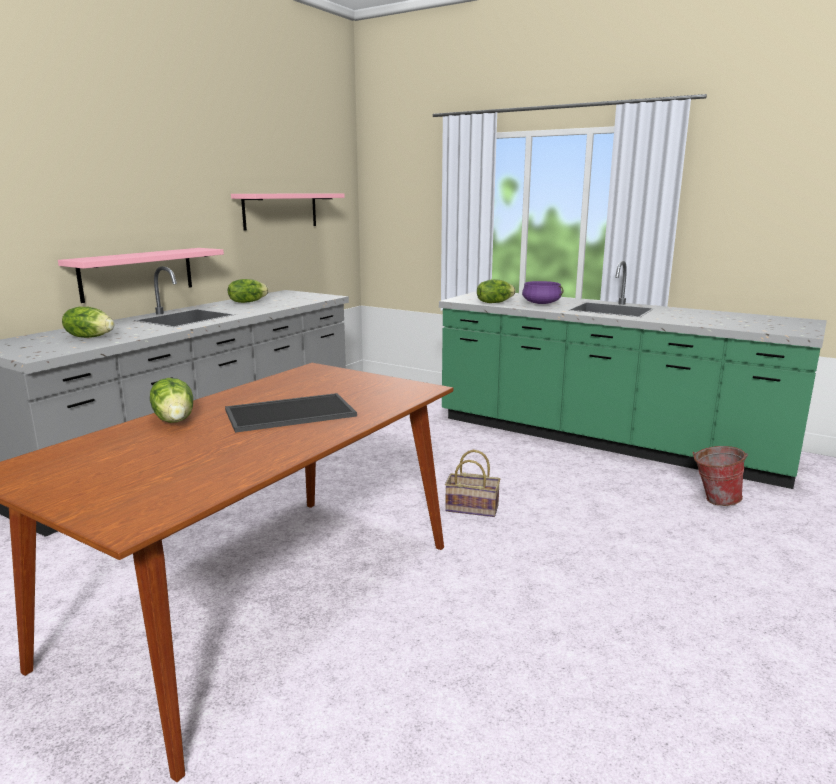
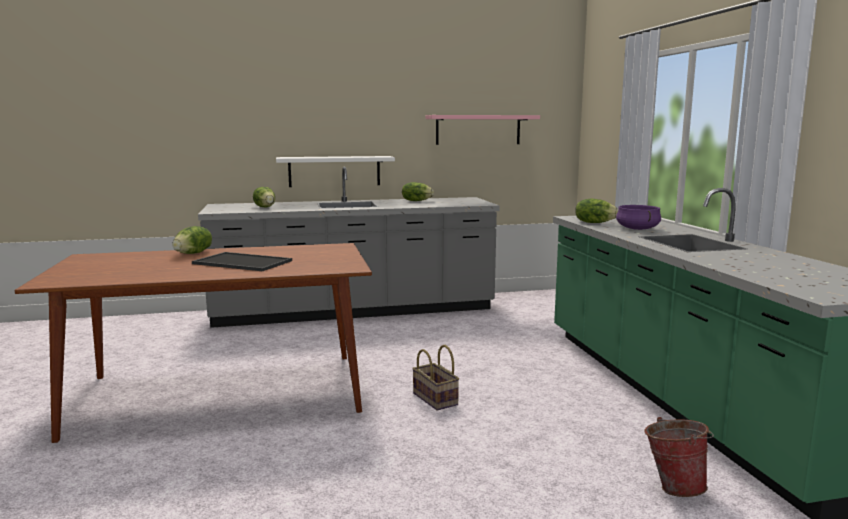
camera: 45 degrees right, 5 degrees down
(137, 274) = (334, 171): pink shelf -> white shelf

